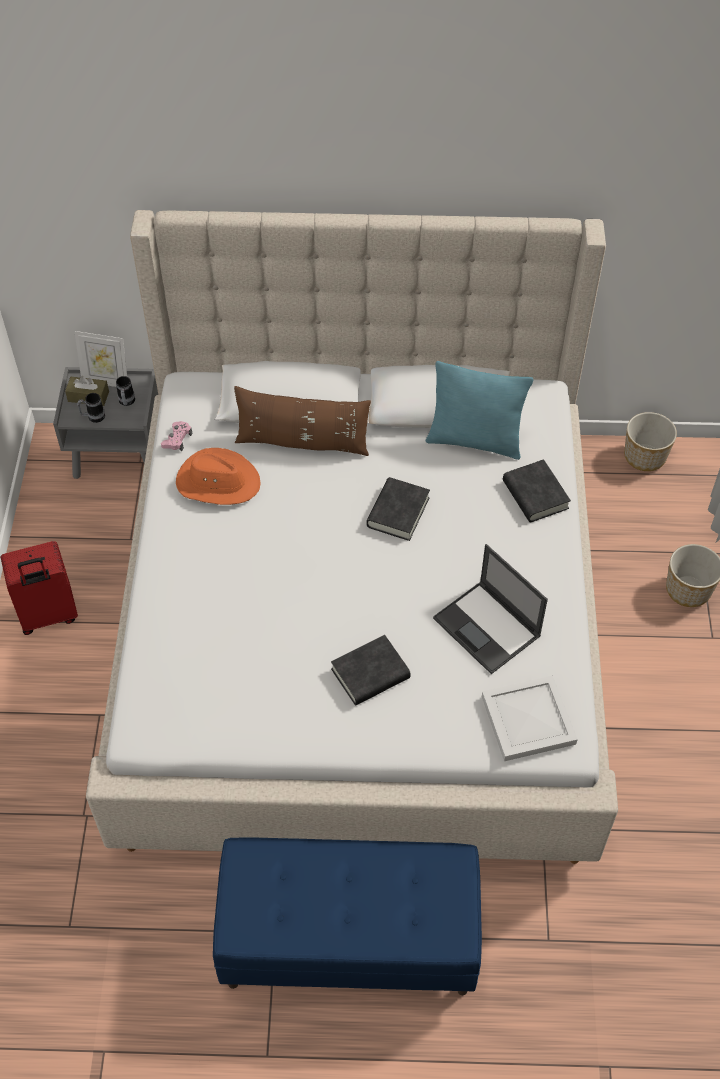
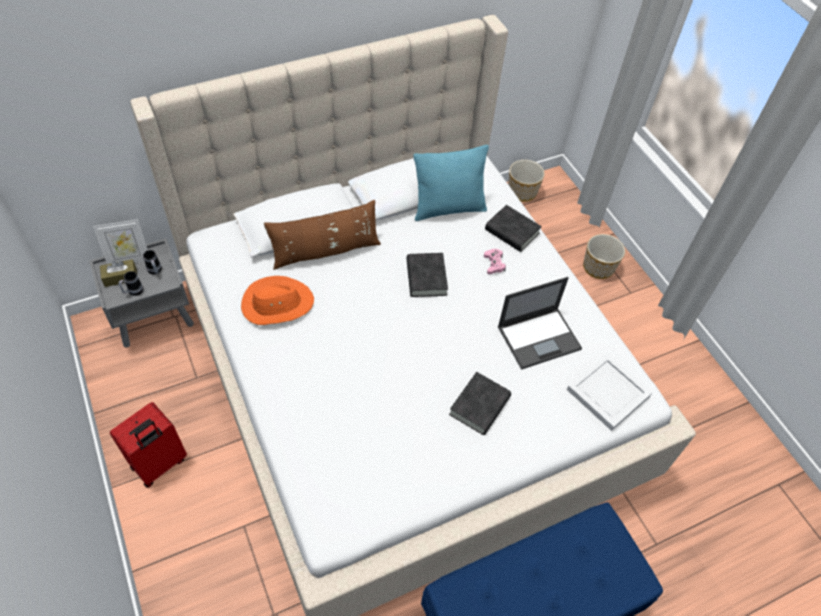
camera: 30 degrees left, 0 degrees up
(177, 439) = (225, 282): pink game controller -> pink game controller (494, 264)
(488, 628) = (539, 337): laptop -> laptop turned 45 degrees counterclockwise

